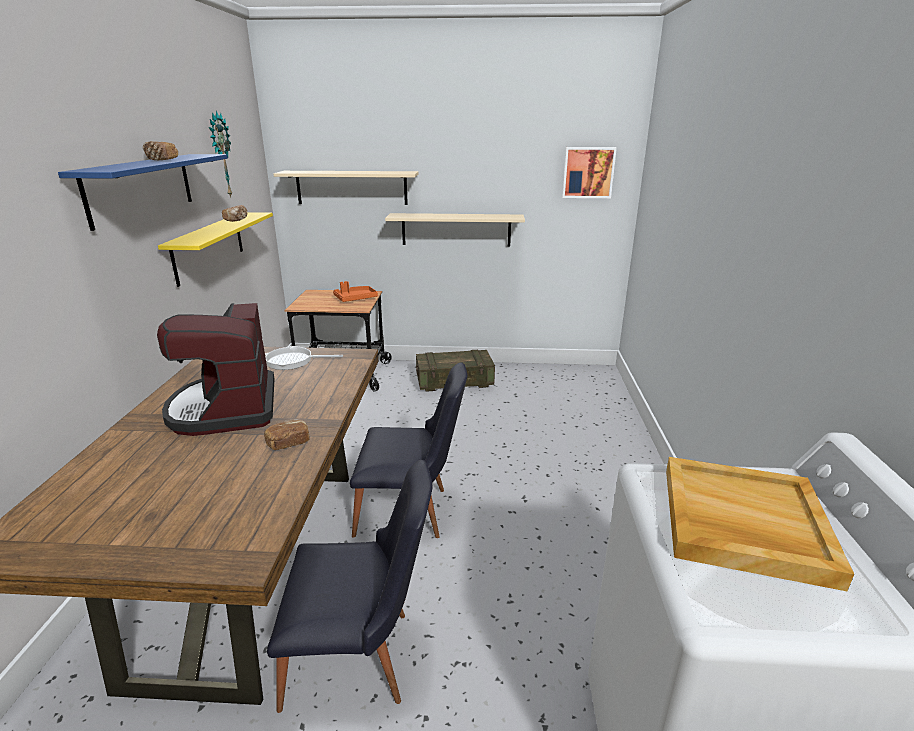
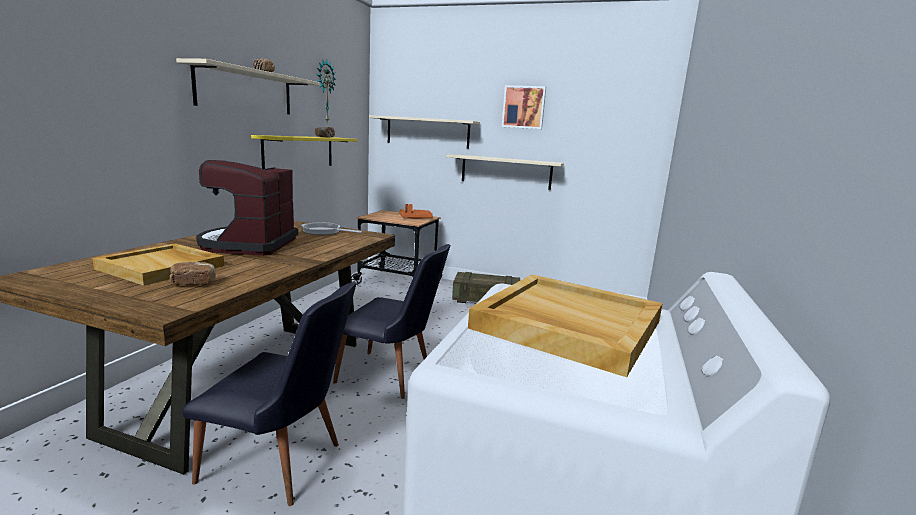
camera: 15 degrees right, 10 degrees down
(141, 188) = (246, 91): blue shelf -> beige shelf
(161, 481) = (163, 267): none -> beige tray
(288, 443) = (271, 265): bread -> bread (194, 283)
(588, 172) = (624, 130): picture -> picture (524, 107)

